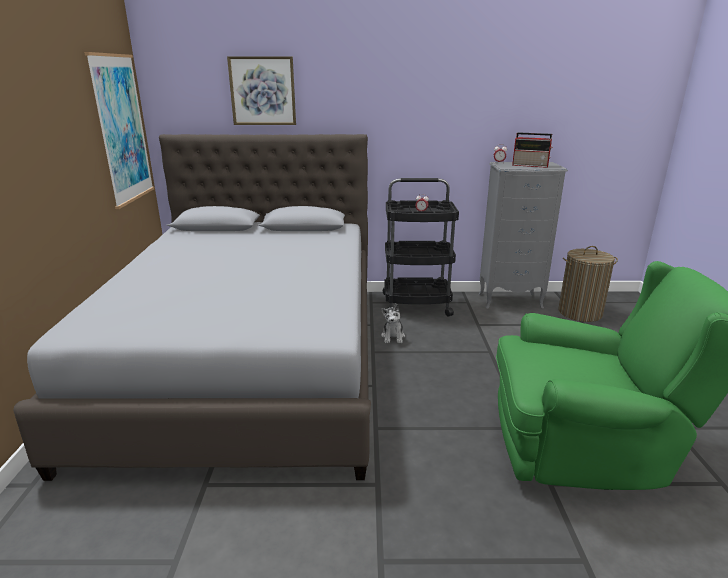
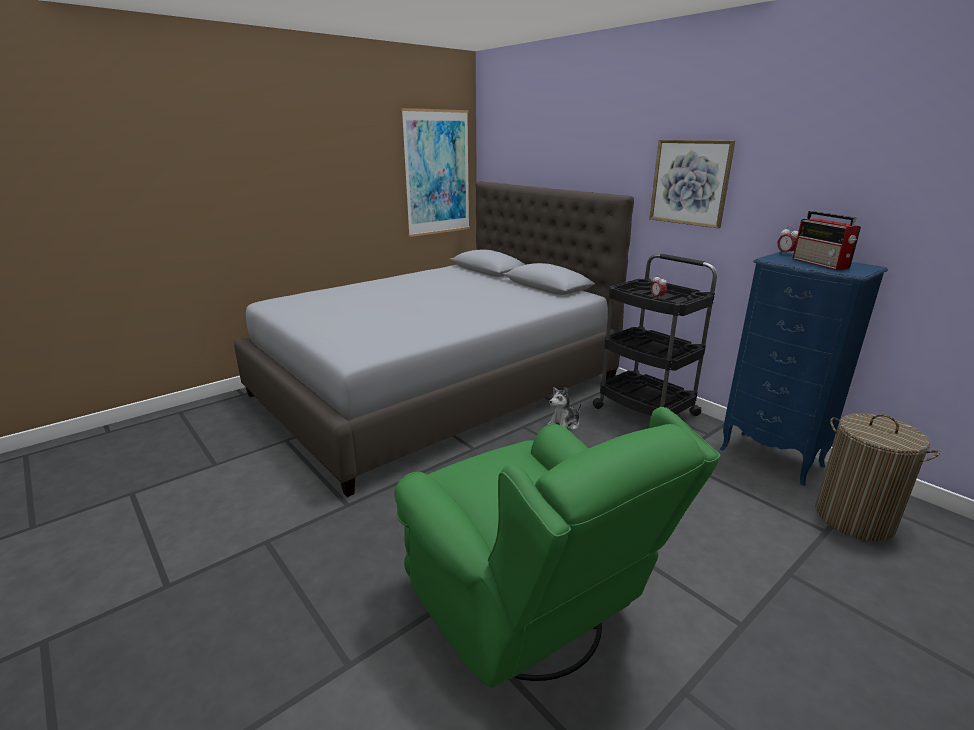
camera: 50 degrees right, 0 degrees up
(262, 91) = (554, 143): picture -> picture (690, 182)
(510, 301) = (769, 458): grey dresser -> blue dresser

